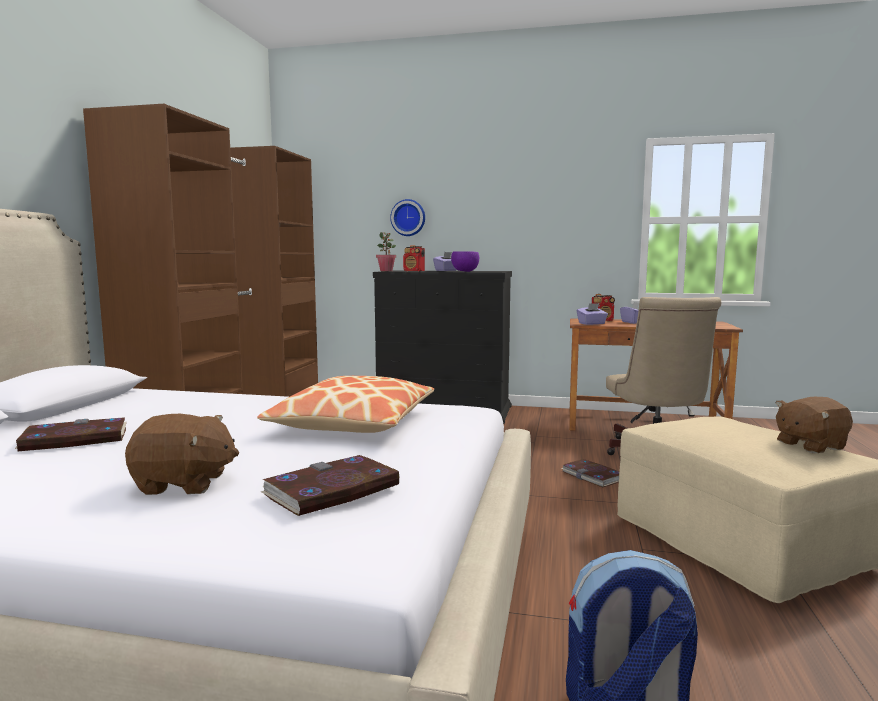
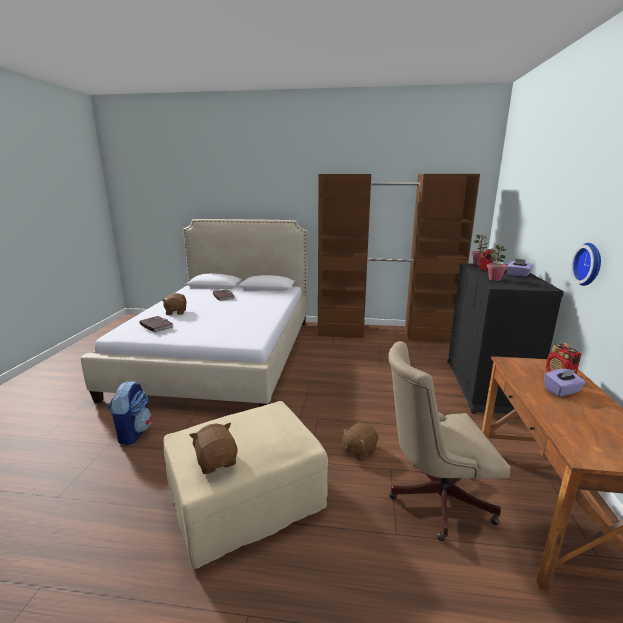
camera: 85 degrees right, 10 degrees up
(353, 423) = (233, 323): pillow -> none
(408, 218) = (533, 222): wall clock -> wall clock (589, 264)
(465, 271) = (494, 279): purple bowl -> potted plant
(591, 324) = (515, 366): purple tissue box -> none
(593, 476) = (359, 450): book -> brown plush toy

